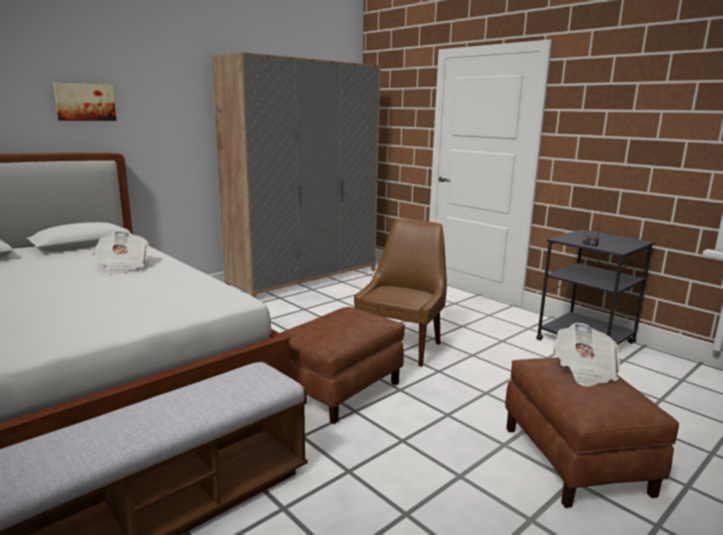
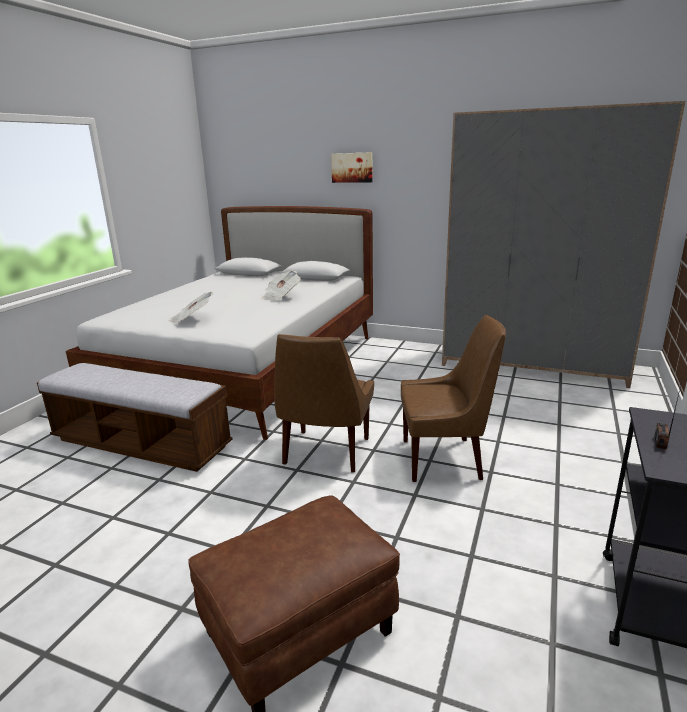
camera: 65 degrees right, 5 degrees up
(340, 390) = (325, 453): brown ottoman -> brown chair
(584, 371) = (322, 544): newspaper -> newspaper (192, 320)

